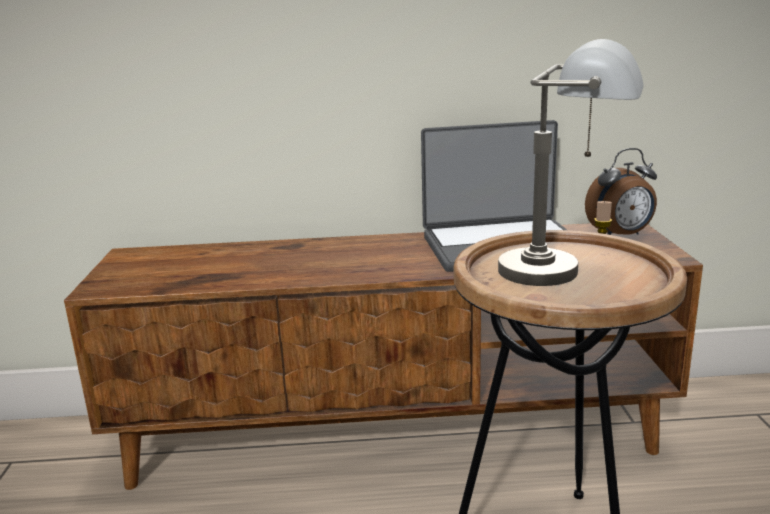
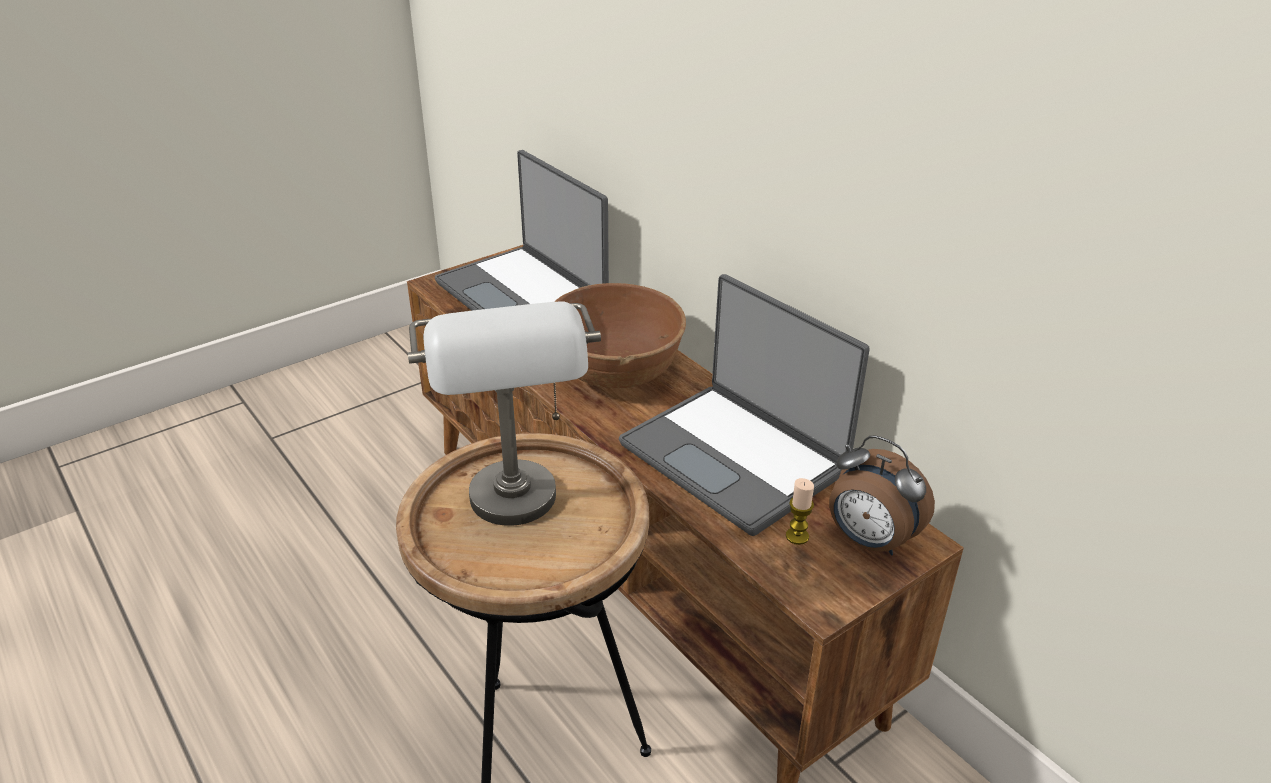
camera: 55 degrees right, 15 degrees up
(189, 262) = (524, 294): none -> laptop
(352, 256) = (616, 371): none -> brown bowl

